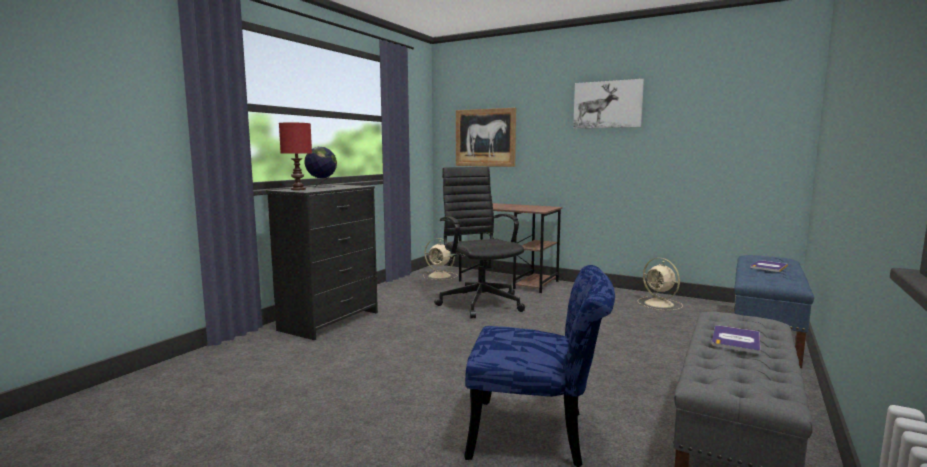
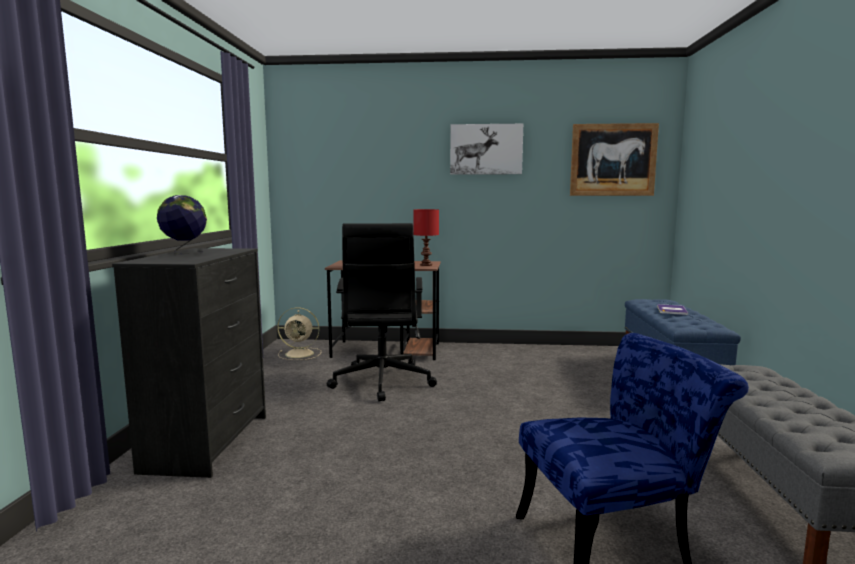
camera: 25 degrees left, 0 degrees up
(298, 189) = (163, 259): red table lamp -> red table lamp (426, 265)
(480, 303) = (382, 382): black office chair -> black office chair turned 135 degrees counterclockwise
(485, 137) = (342, 183): picture -> picture (613, 160)
(660, 304) = (557, 356): beige fan -> none
(736, 340) = (774, 395): book -> none

